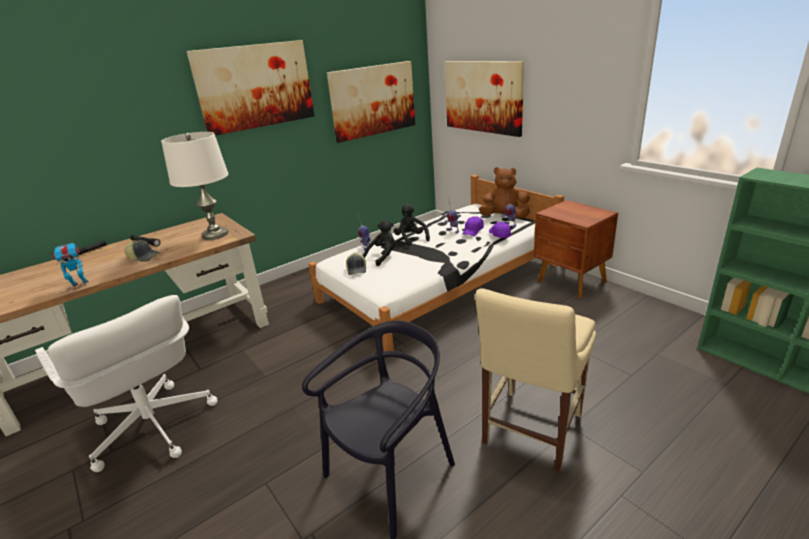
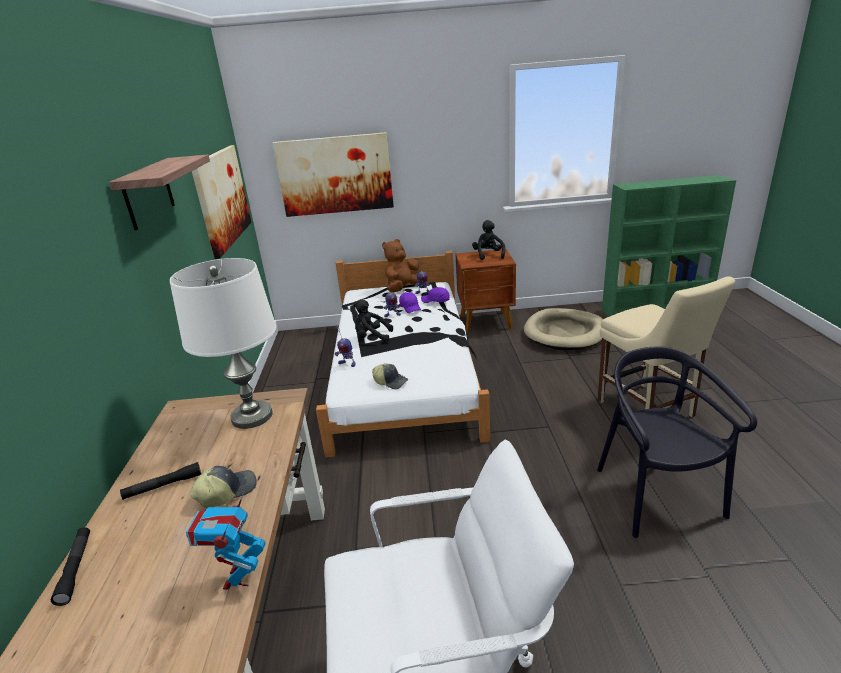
camera: 55 degrees left, 0 degrees up
(255, 86) = (148, 193): picture -> shelf
(383, 257) = (386, 361): black plush toy -> black plush toy (488, 255)
(618, 329) = (565, 332): none -> beige dog bed

